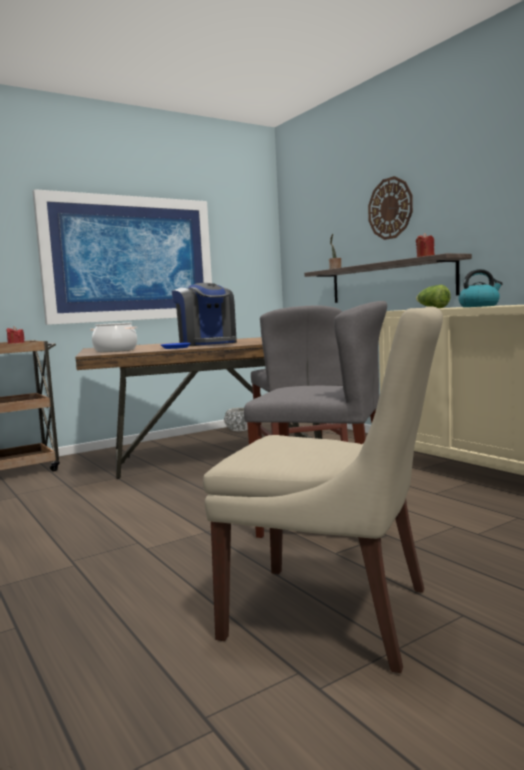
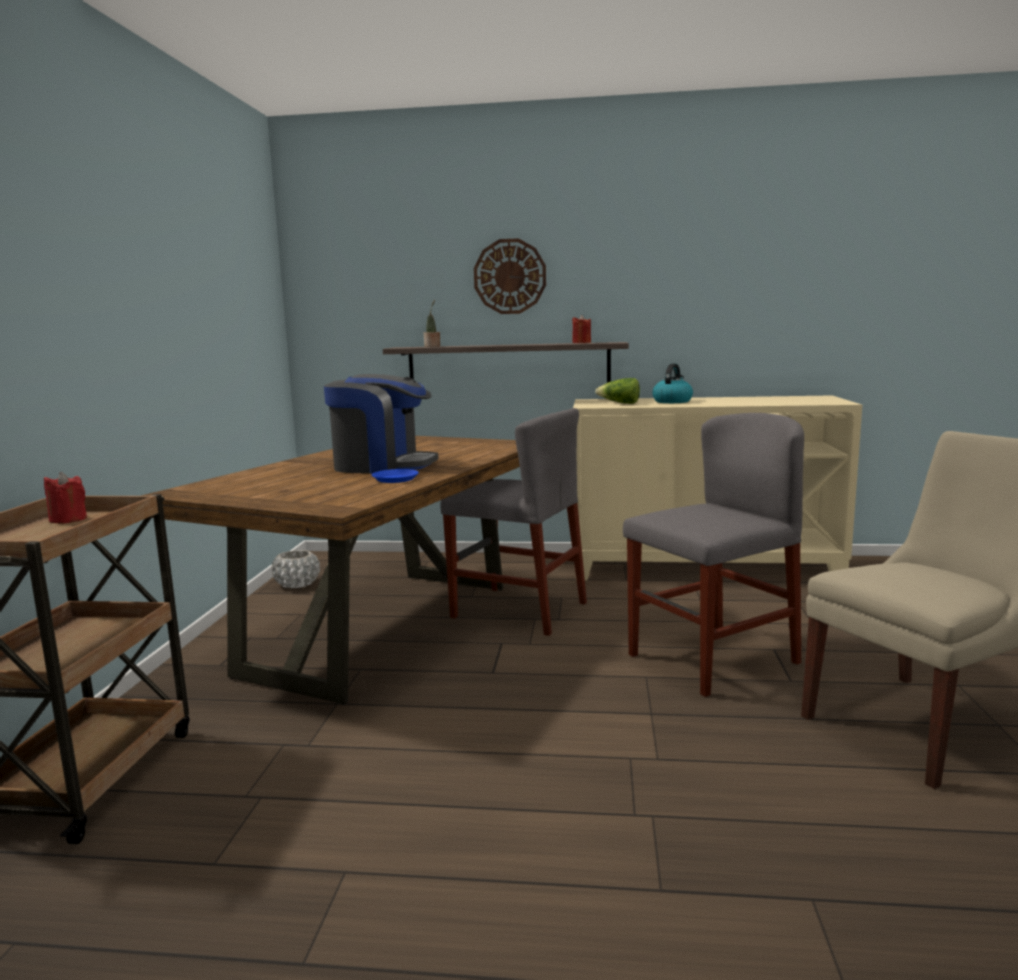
camera: 50 degrees left, 5 degrees up
(116, 350) = (312, 496): cooking pot -> none
(130, 259) = (152, 322): picture -> none

